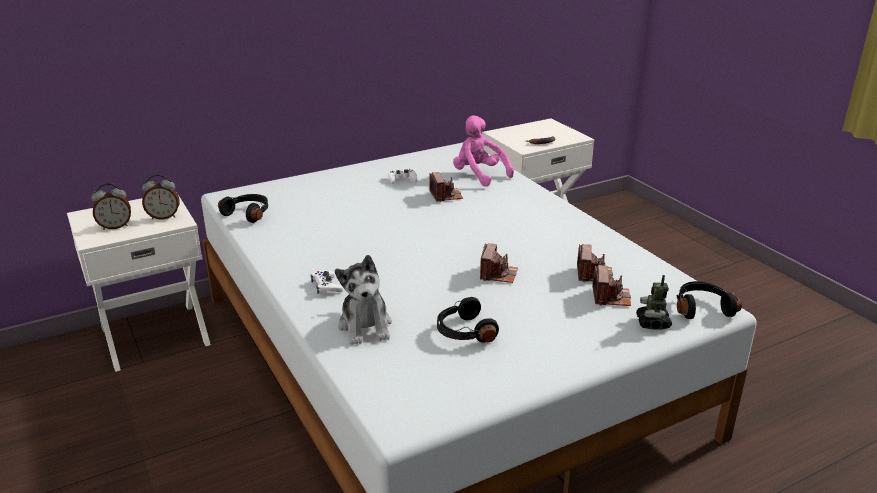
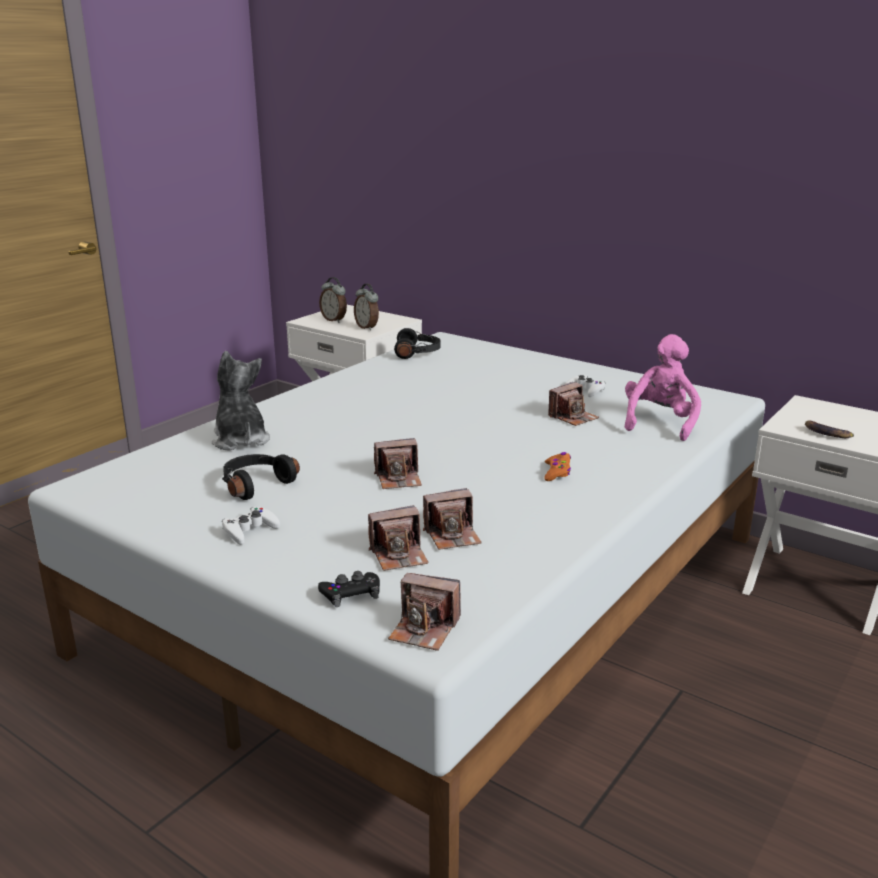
camera: 65 degrees right, 5 degrees down
(326, 286) = (304, 410): white game controller -> white game controller (250, 530)
(365, 326) = (240, 440): plush toy -> plush toy turned 105 degrees clockwise
(527, 223) = (557, 472): none -> orange game controller
(653, 323) = (350, 594): toy robot -> black game controller
(701, 308) = (424, 629): black headphones -> camera

